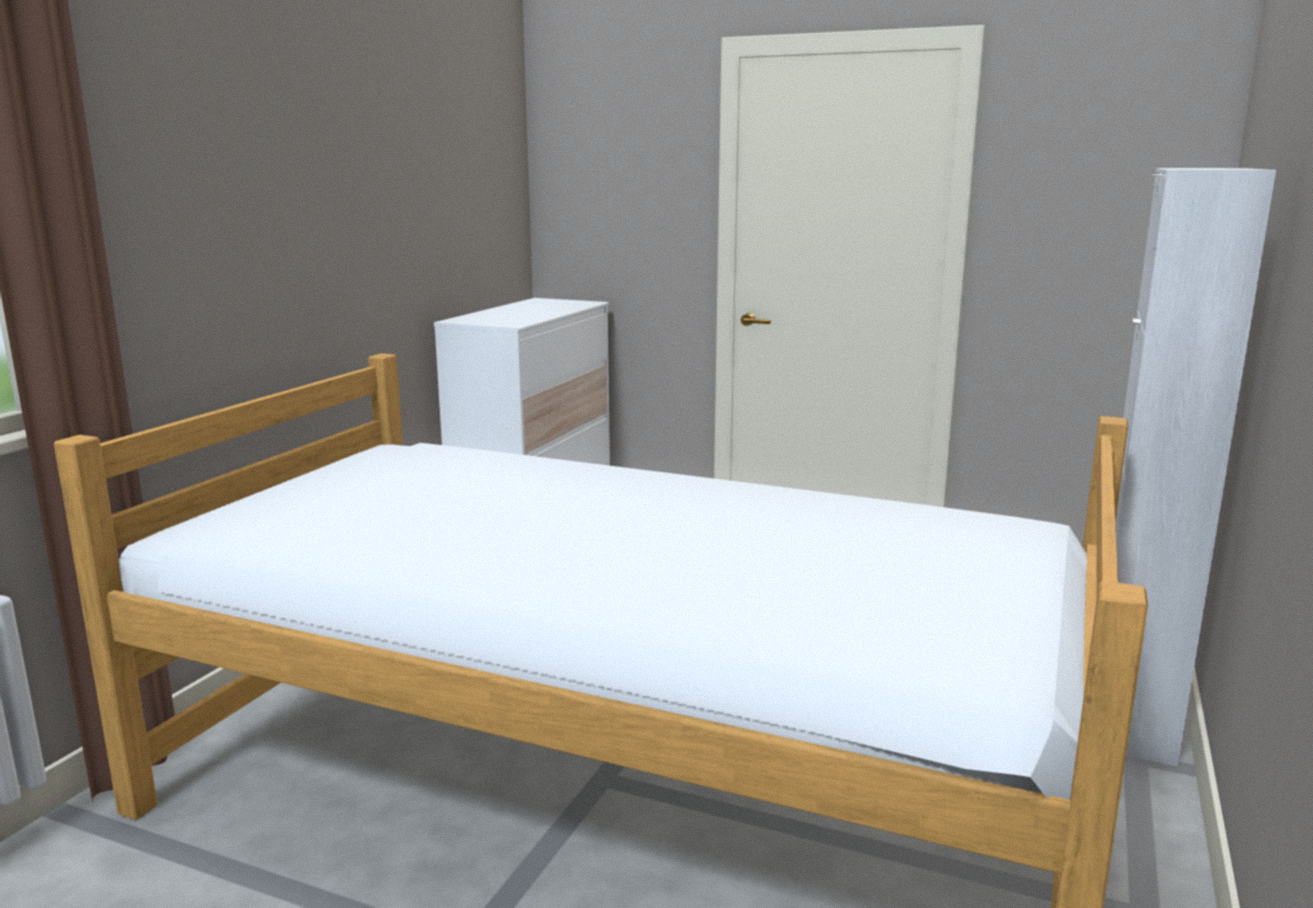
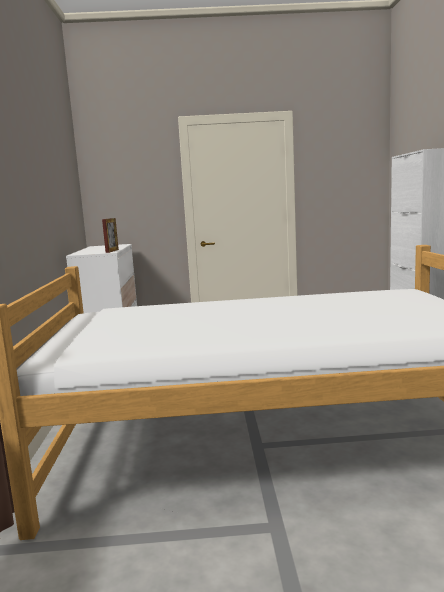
camera: 25 degrees left, 5 degrees down
(521, 322) = (112, 251): none -> picture frame

